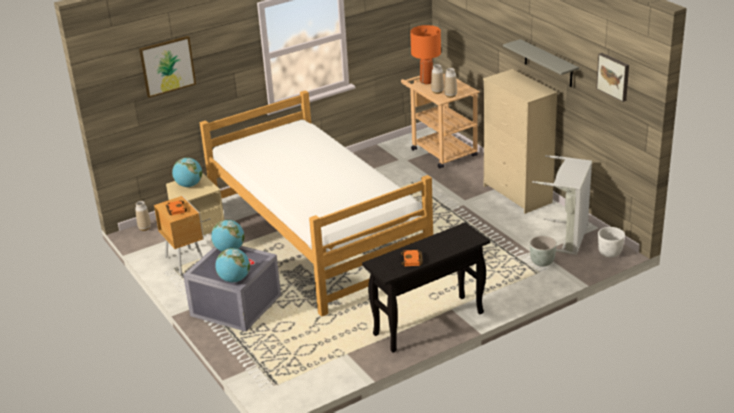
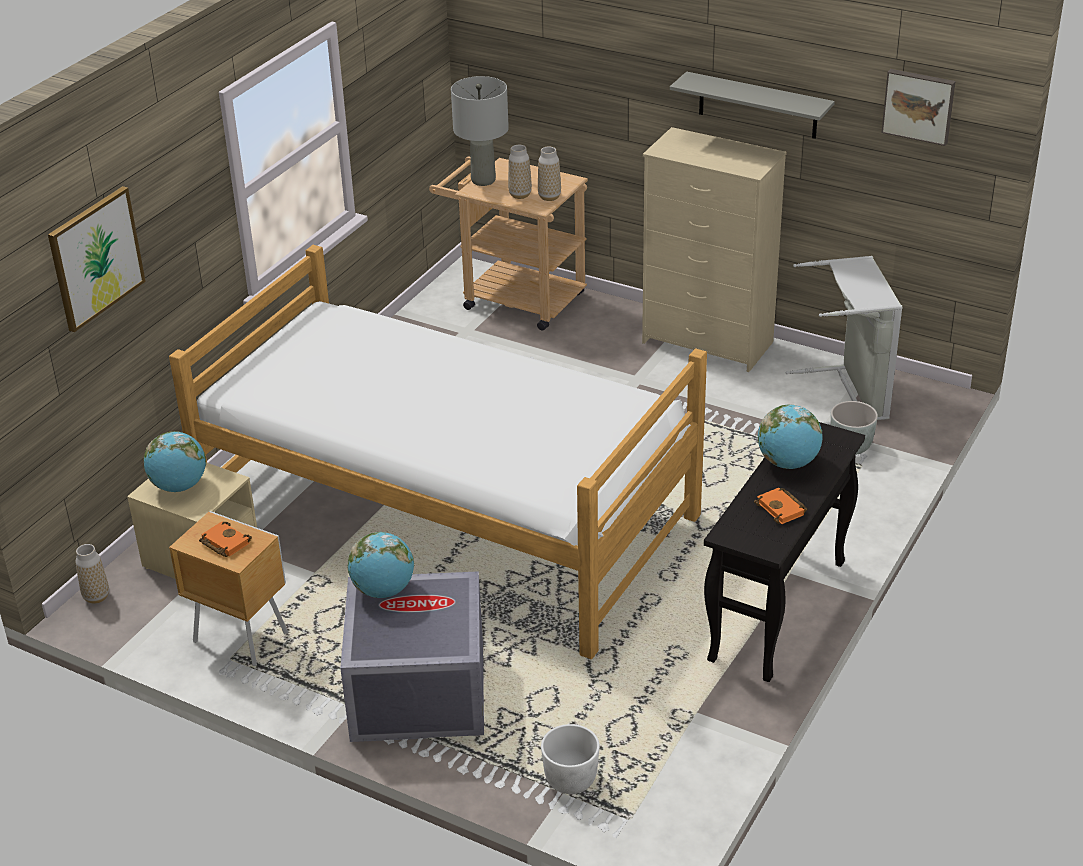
camera: 30 degrees left, 5 degrees up
(234, 279) = (449, 645): globe -> globe (788, 463)
(426, 81) = (483, 180): orange table lamp -> grey table lamp
(609, 253) = (932, 402): white planter -> white planter (570, 781)

